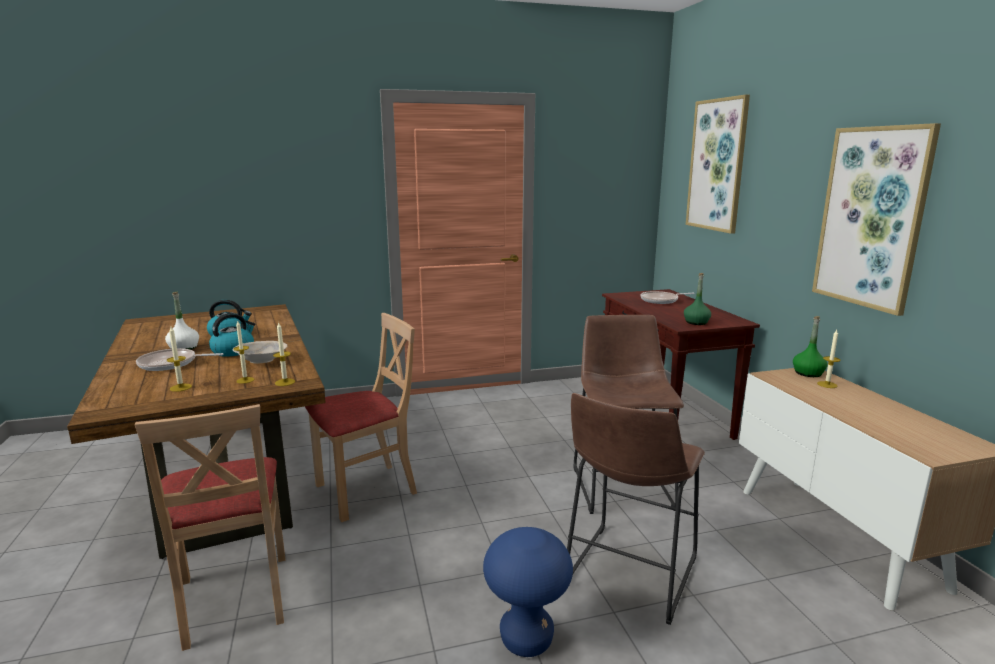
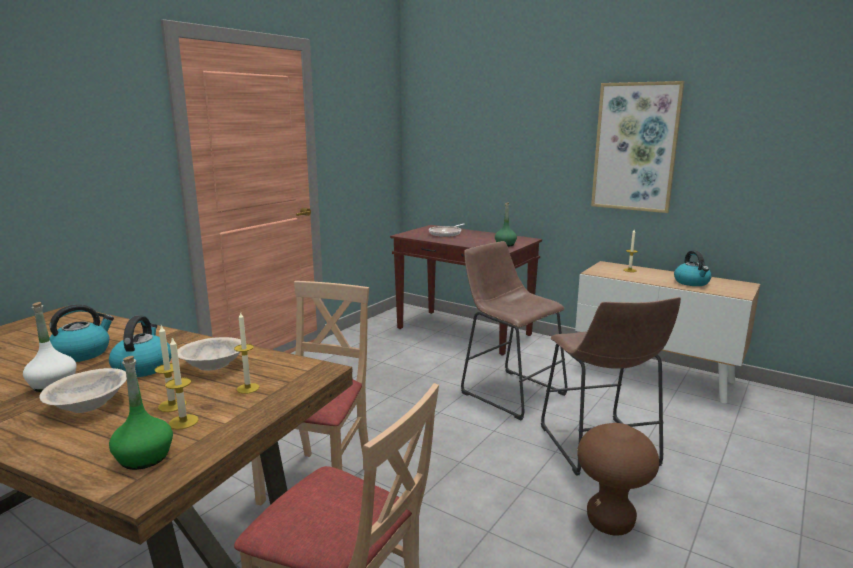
camera: 40 degrees left, 0 degrees up
(171, 364) = (89, 405): frying pan -> beige bowl
(285, 382) = (300, 375): candle -> candle (172, 405)
(526, 640) = (610, 523): blue stool -> brown stool
(717, 165) = (474, 113): picture -> none
(808, 373) = (608, 266): green bottle -> green bottle (144, 457)
(886, 420) = (692, 282): none -> kettle

